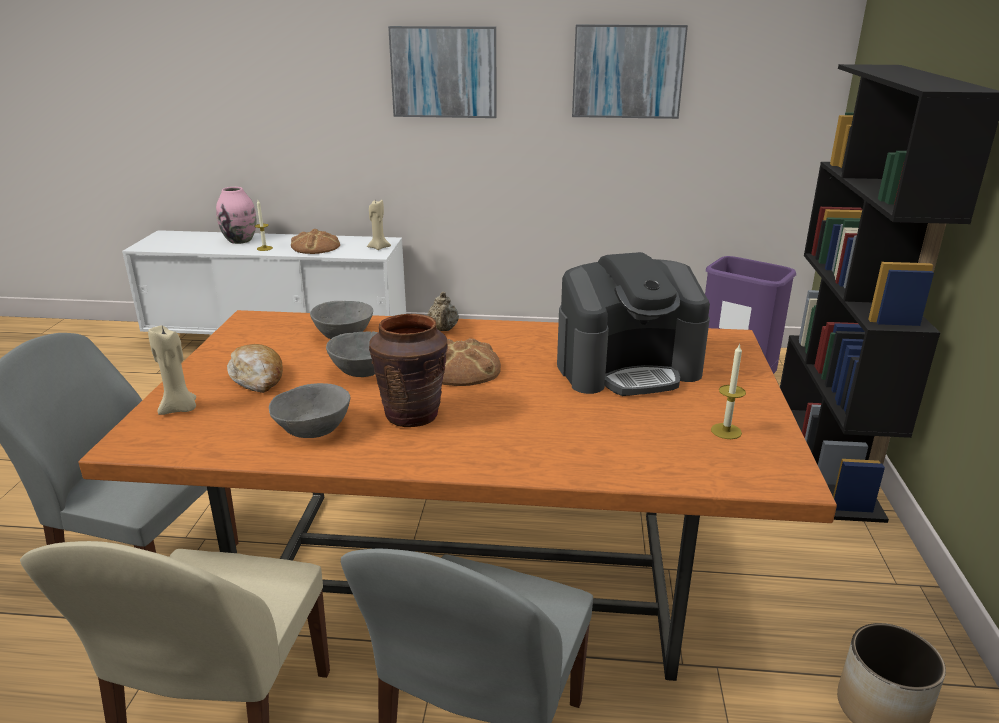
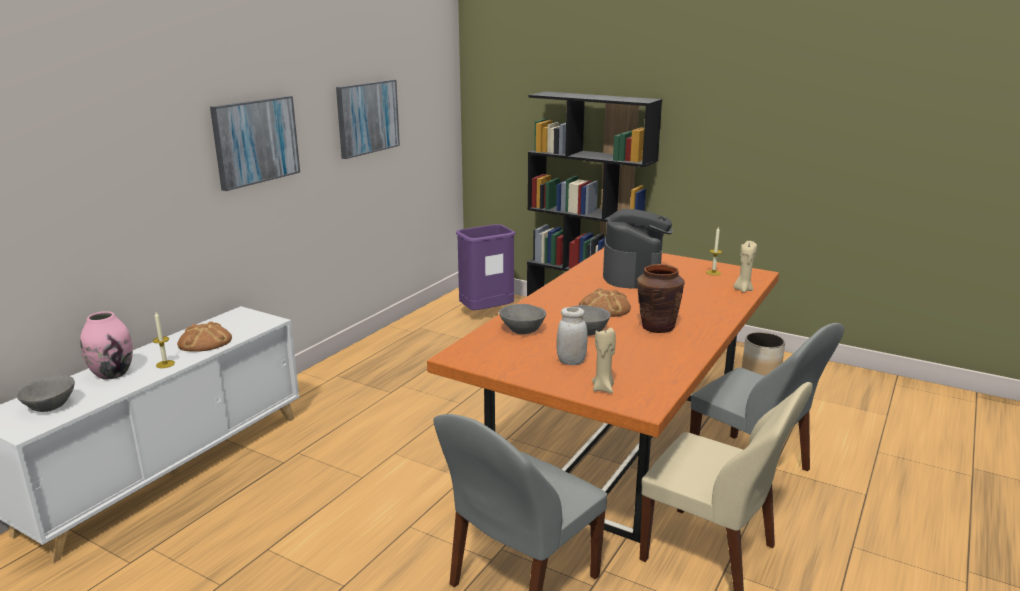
camera: 65 degrees left, 5 degrees down
(257, 377) = (571, 361): bread -> white jar
(314, 429) = (658, 352): grey bowl -> grey bowl (49, 406)
(379, 247) = (255, 317): beige candle -> beige candle (743, 289)
(443, 330) = (541, 303): beige teapot -> none

